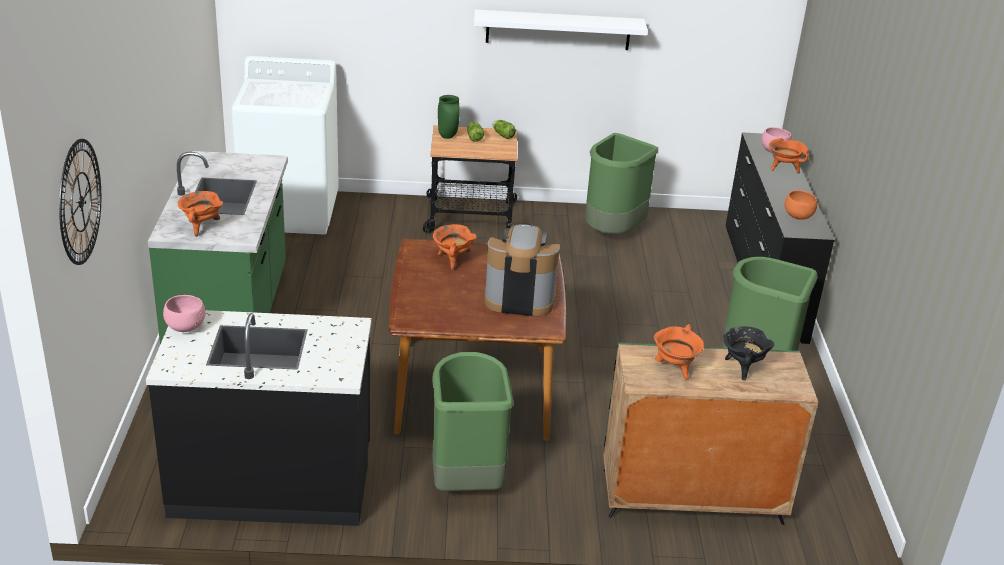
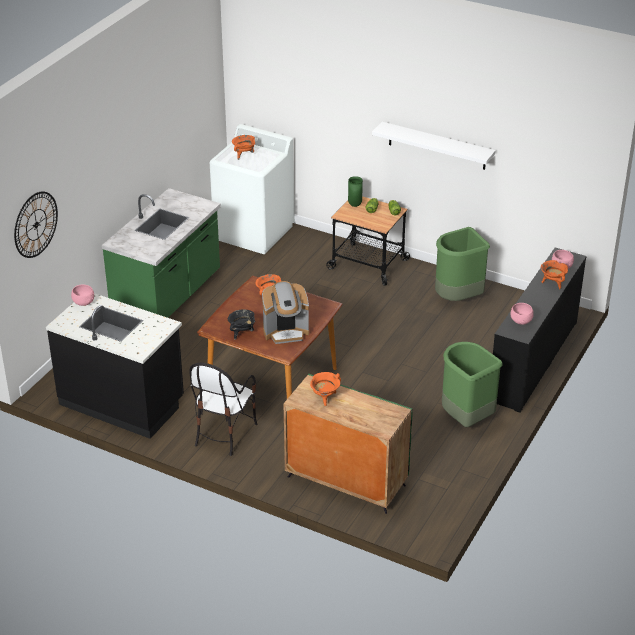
camera: 30 degrees right, 5 degrees up
(201, 227) = (135, 243): orange cooking pot -> orange cooking pot (244, 155)
(465, 482) = (224, 433): green trash can -> chair
(519, 298) = (286, 331): coffee machine -> coffee machine turned 135 degrees clockwise
(742, 368) = (365, 408): black cooking pot -> black cooking pot (242, 333)
(799, 217) = (521, 322): orange bowl -> pink bowl

